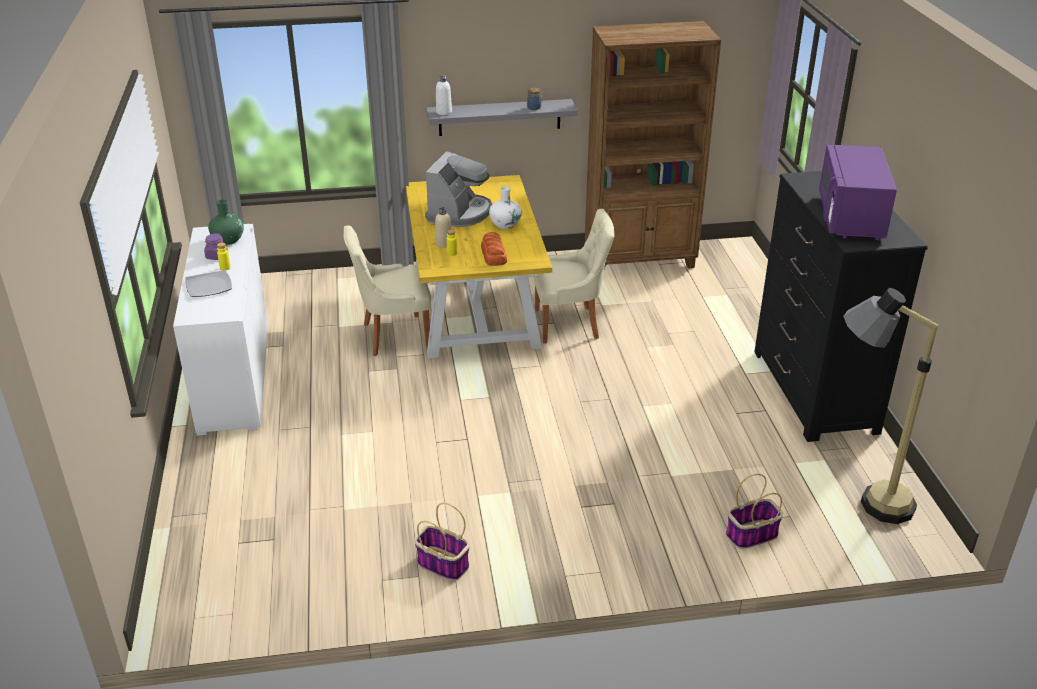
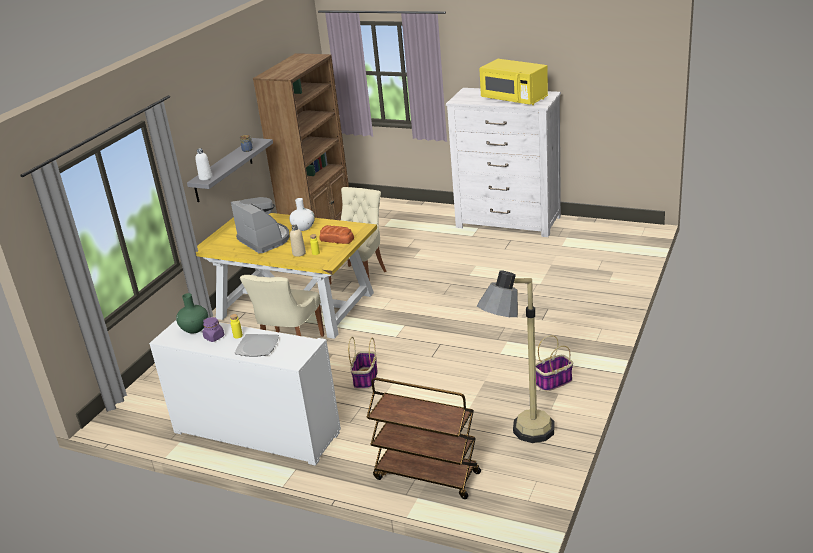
camera: 55 degrees left, 5 degrees down
(208, 520) = (426, 476): none -> brown cart
(751, 535) = (608, 275): basket -> basket (365, 379)
(813, 391) = (508, 222): black dresser -> white dresser
(850, 217) = (514, 99): purple microwave -> yellow microwave
(862, 501) = (607, 238): floor lamp -> floor lamp (521, 439)

